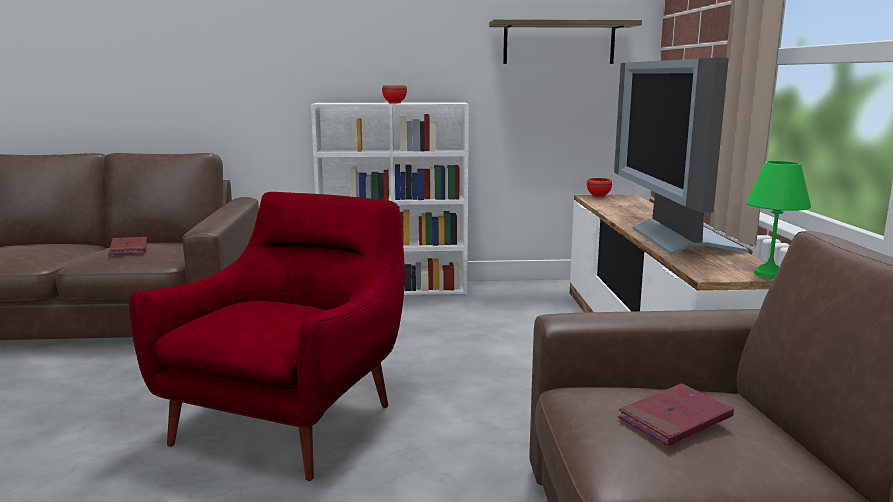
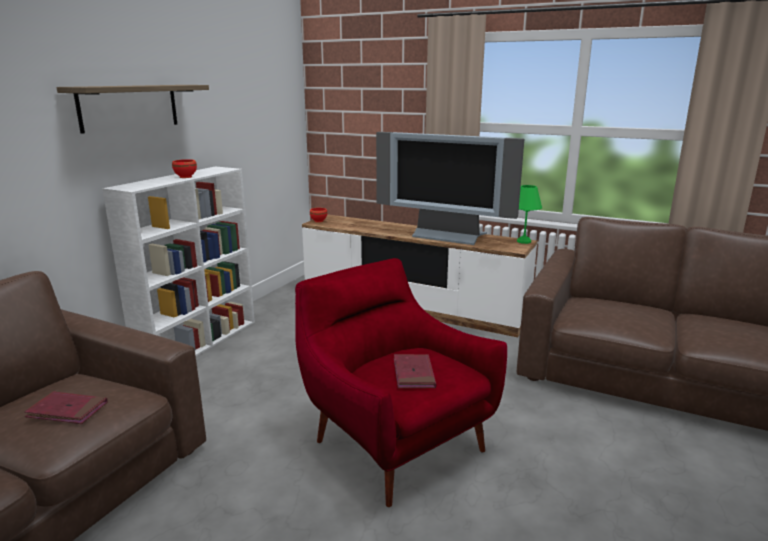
camera: 60 degrees left, 5 degrees up
(559, 43) = (260, 110): shelf -> shelf (129, 107)
(675, 419) = (618, 311): red book -> red book (413, 374)

